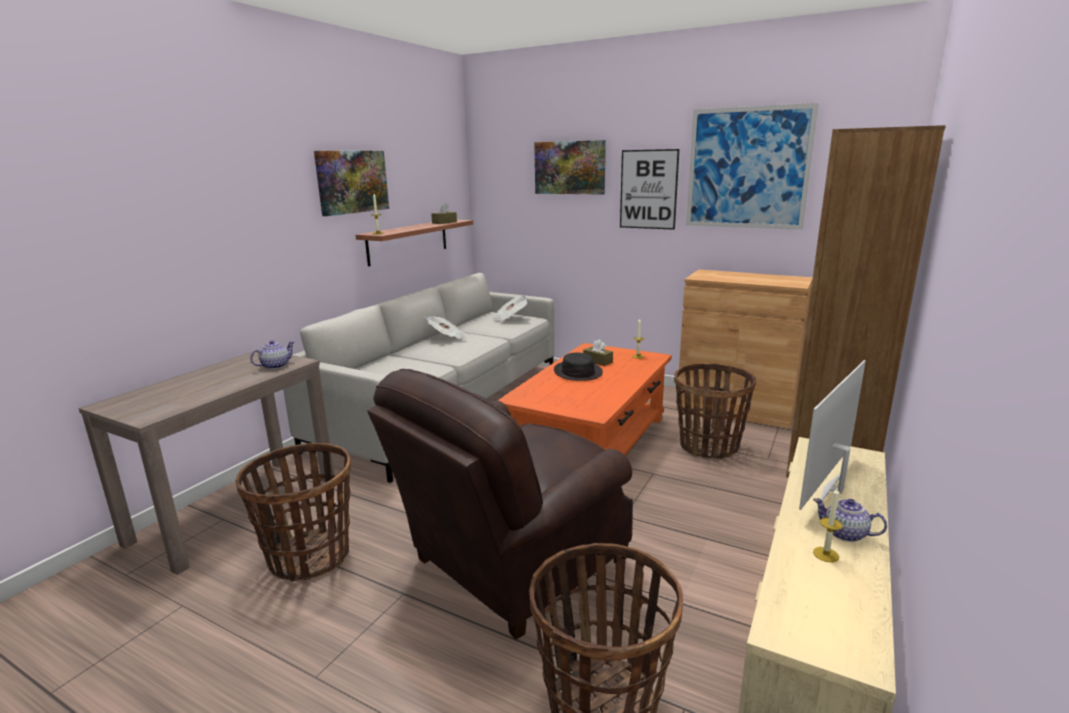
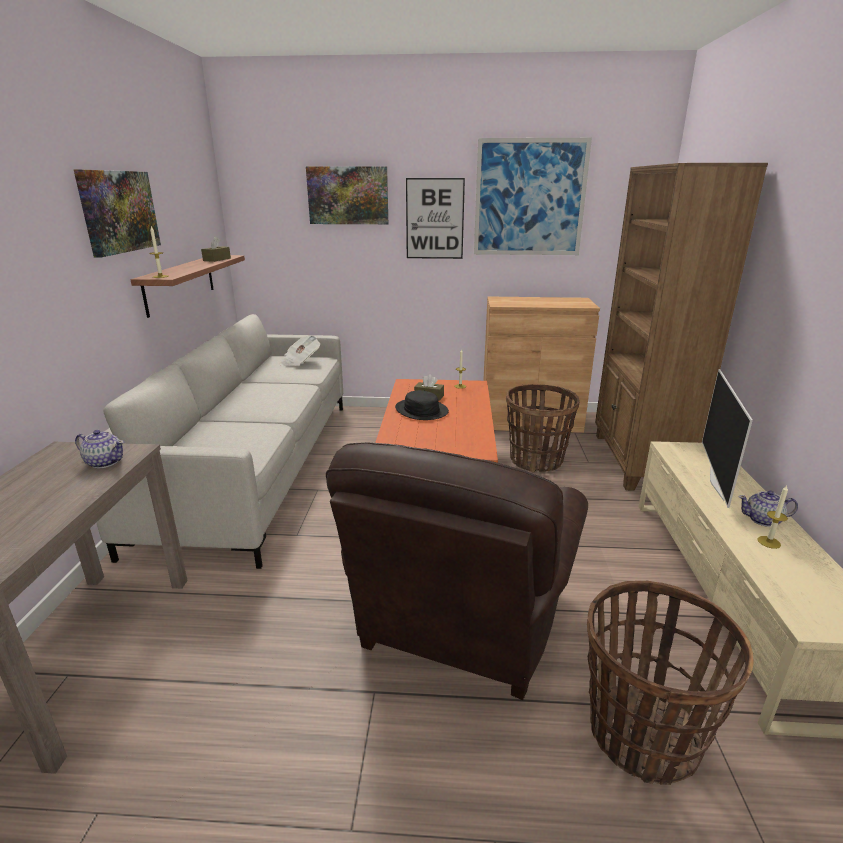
camera: 25 degrees left, 5 degrees up
(275, 366) = (105, 462): teapot -> teapot turned 90 degrees clockwise
(309, 557) = (228, 686): basket -> none
(447, 338) = (253, 392): newspaper -> none

